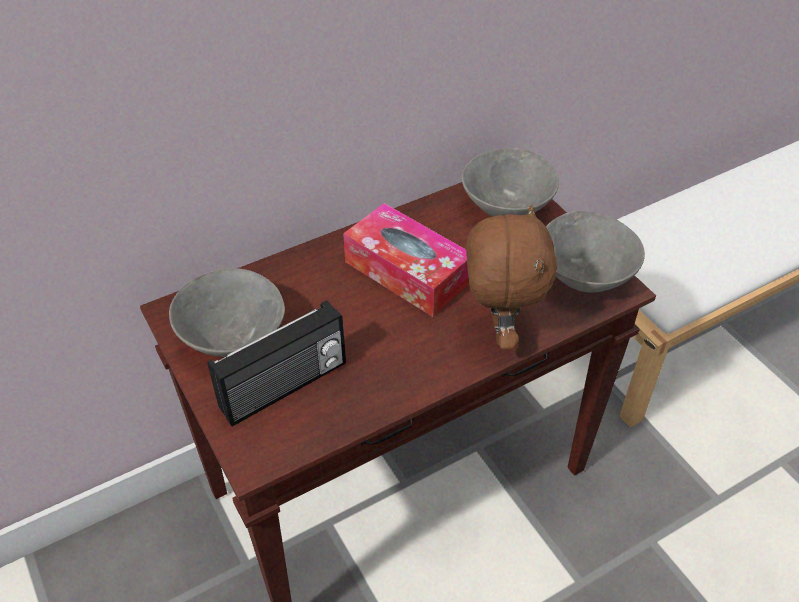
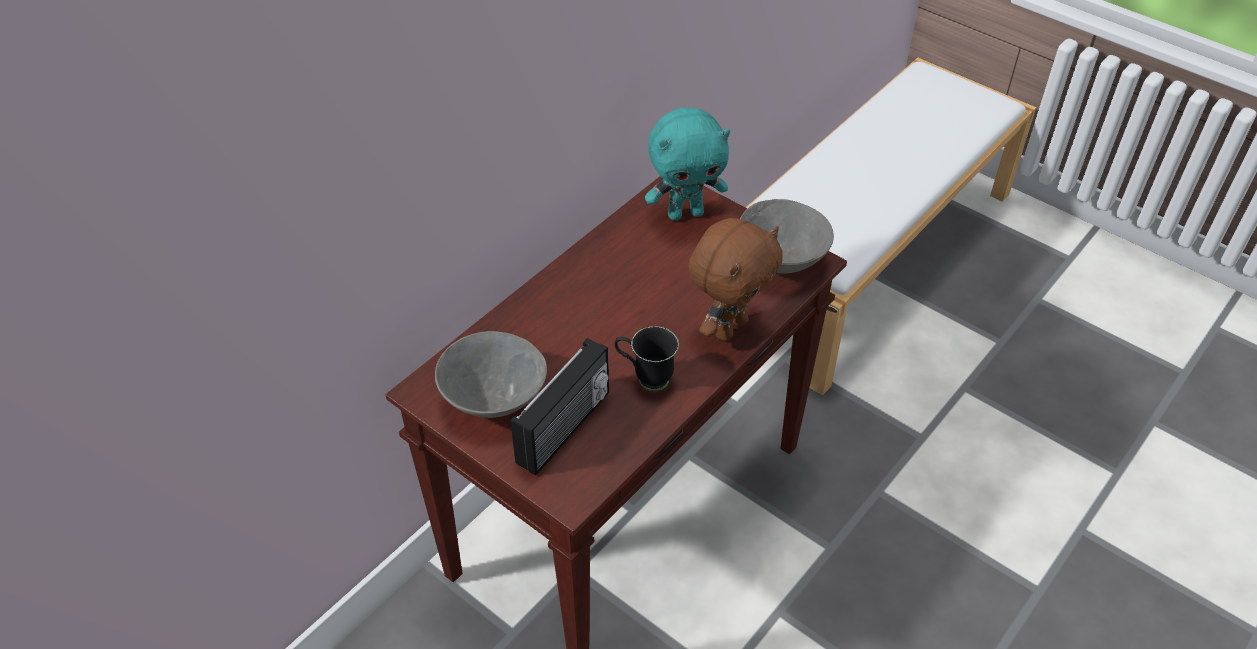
camera: 20 degrees left, 0 degrees up
(389, 358) = (645, 377): none -> black mug
(407, 272) = (623, 296): tissue box -> none
(499, 331) = (729, 327): brown plush toy -> brown plush toy turned 60 degrees clockwise
(507, 208) = (685, 213): grey bowl -> turquoise plush toy

